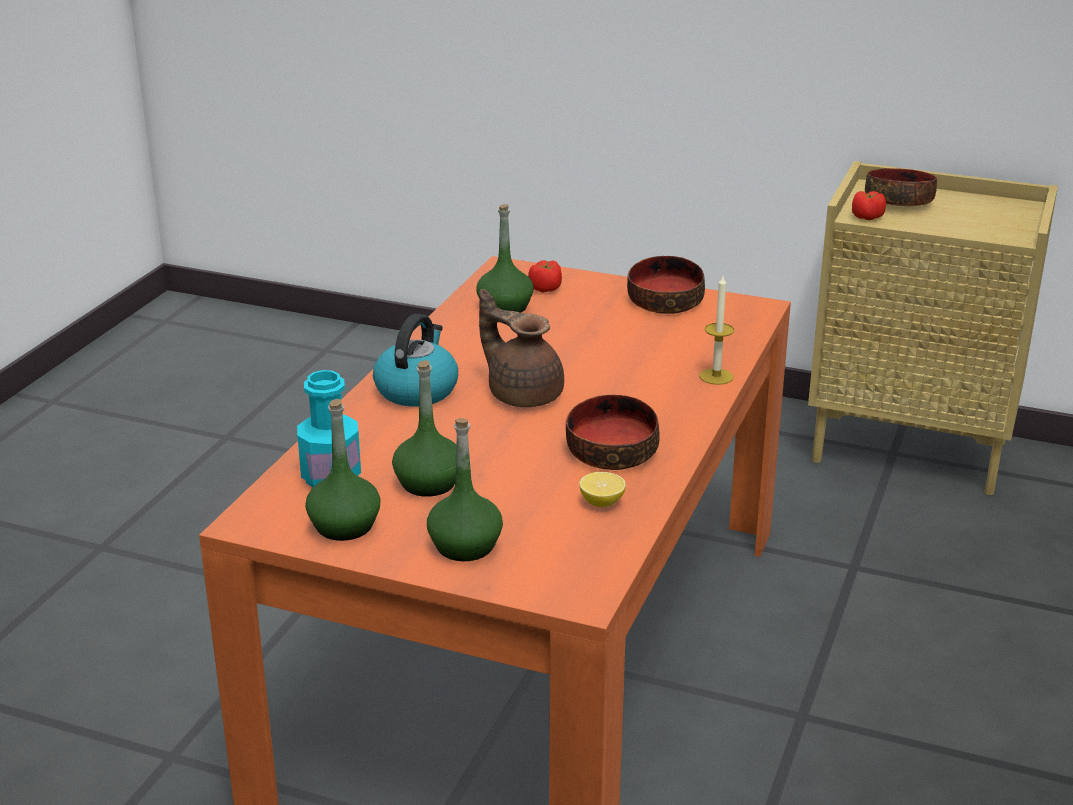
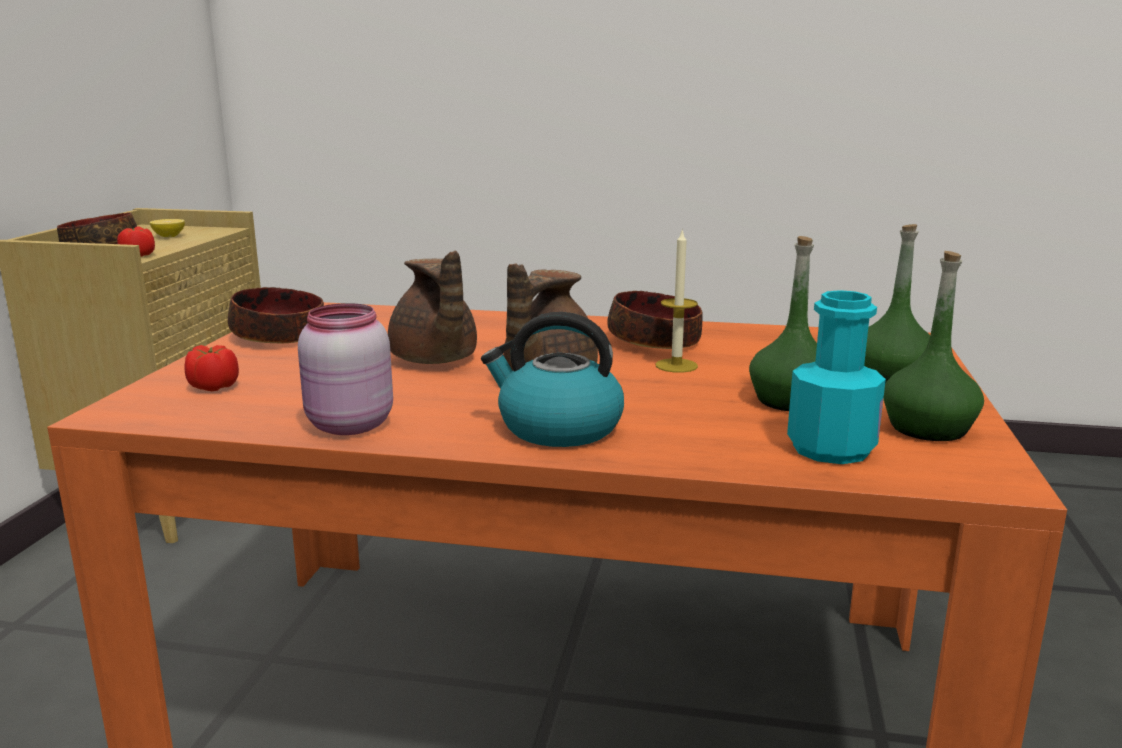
camera: 100 degrees left, 10 degrees down
(453, 328) = (347, 425): none -> pink jar
(504, 307) = (275, 403): green bottle -> none
(582, 355) = (434, 360): none -> brown teapot
(602, 502) = (754, 340): lemon -> lemon (169, 236)
(716, 376) = (476, 317): candle -> candle (676, 365)

